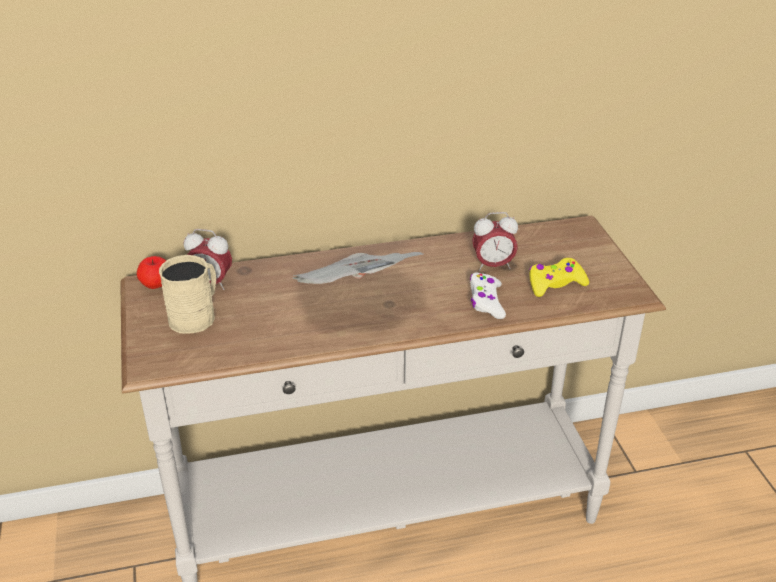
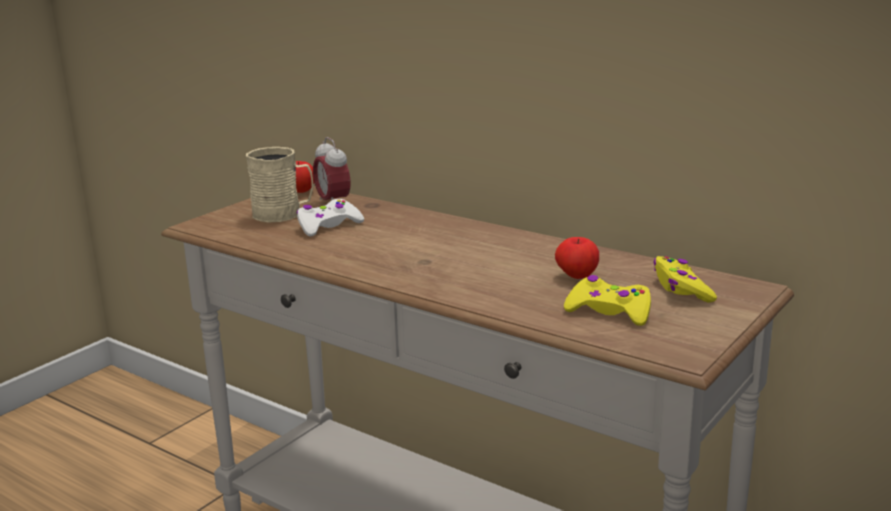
camera: 50 degrees right, 15 degrees down
(357, 295) = (413, 247): newspaper -> none
(486, 301) = (509, 294): white game controller -> white game controller (328, 226)
(493, 265) = (577, 276): alarm clock -> apple
(555, 245) = (681, 288): none -> yellow game controller

